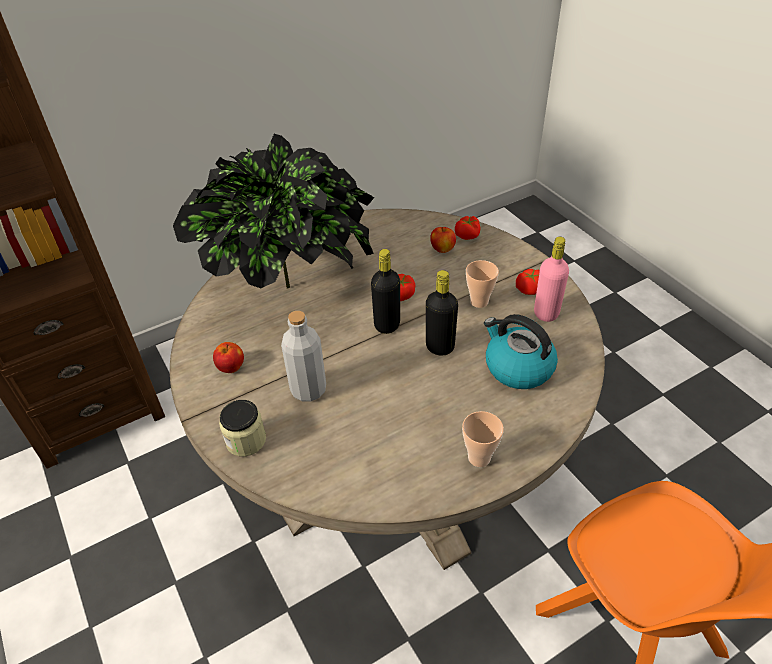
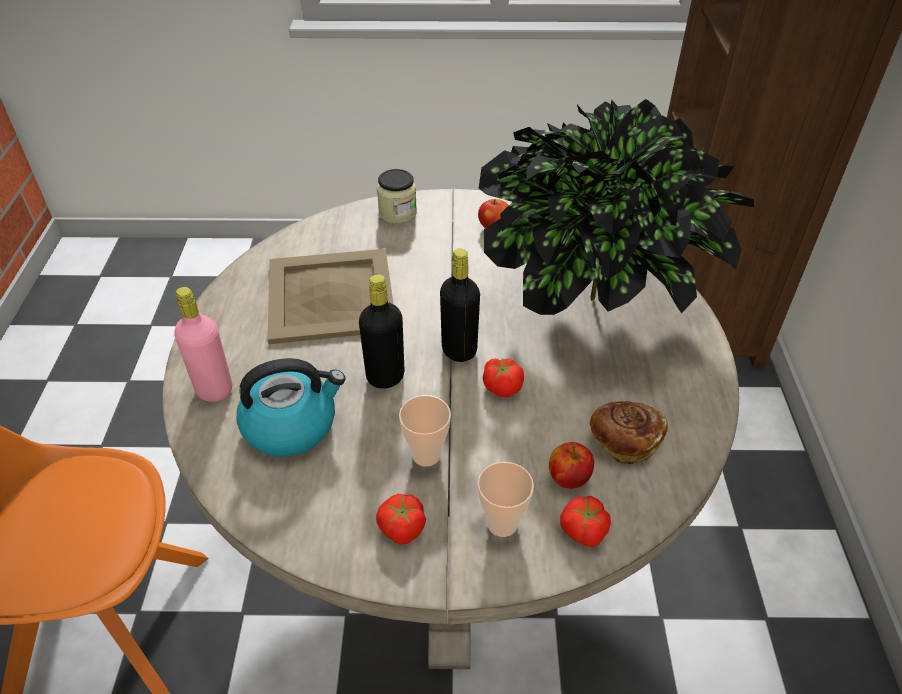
camera: 120 degrees right, 0 degrees up
(308, 389) = (419, 262): grey bottle -> none
(388, 420) = (332, 296): none -> beige tray
(401, 240) = (624, 441): none -> bread
(479, 457) = (228, 333): cup -> cup (502, 524)
(546, 313) = (342, 514): pink bottle -> pink bottle (214, 389)

